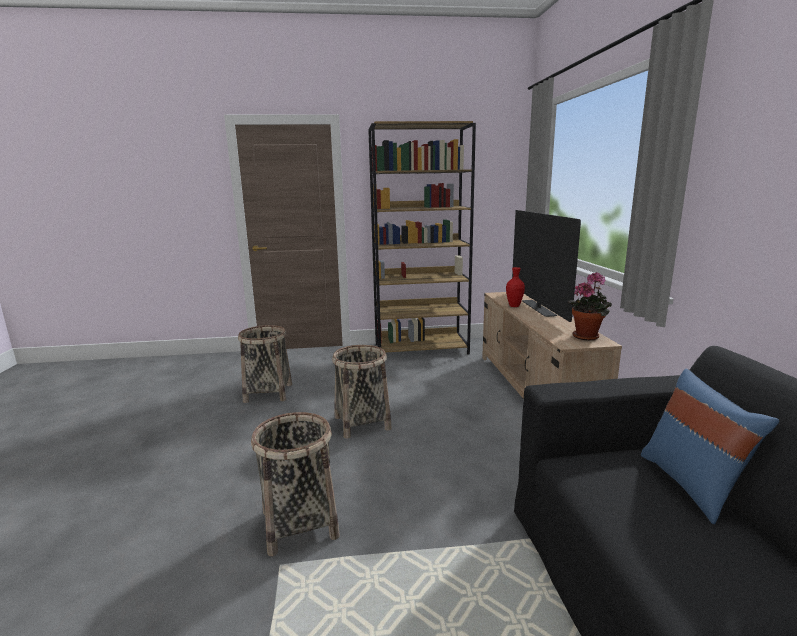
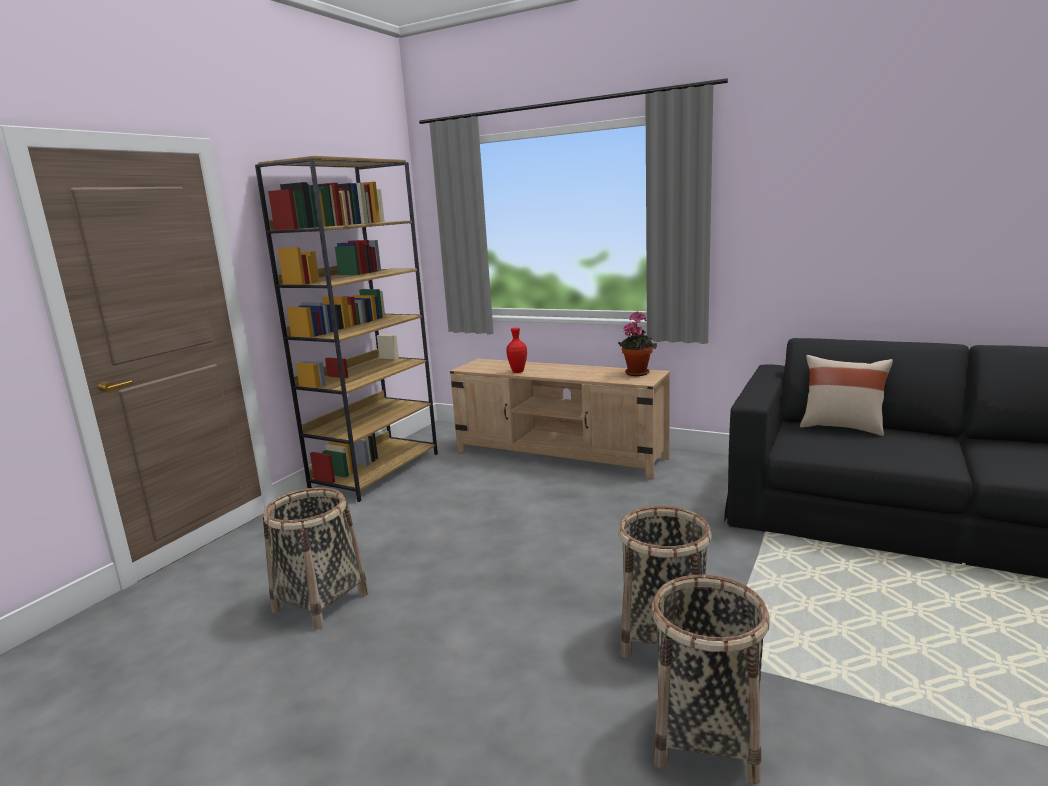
camera: 55 degrees left, 0 degrees up
(362, 423) = (505, 553): basket -> basket (706, 736)
(538, 308) = (540, 367): television -> none
(692, 485) = (841, 427): blue pillow -> beige pillow

